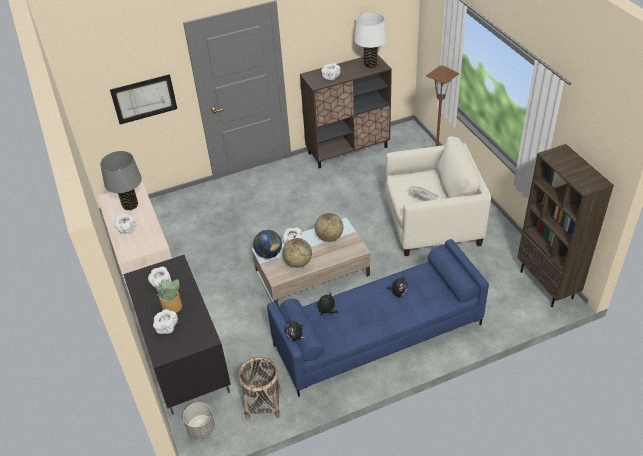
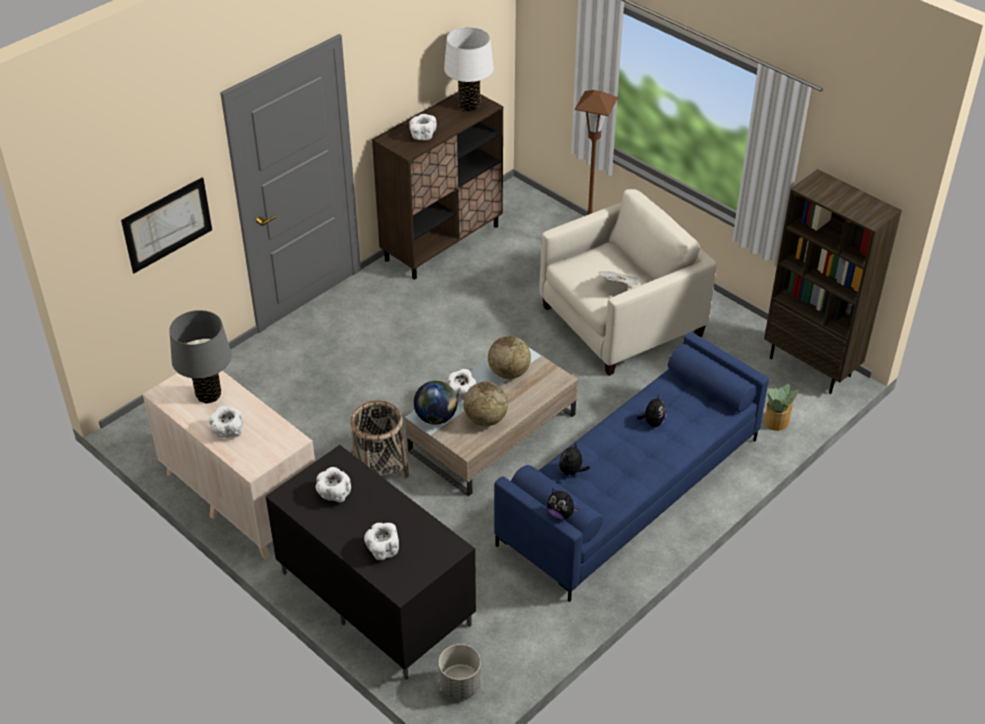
camera: 25 degrees left, 0 degrees up
(172, 307) = (372, 520): potted plant -> potted plant (777, 422)
(263, 403) = (527, 625): basket -> basket (380, 468)

